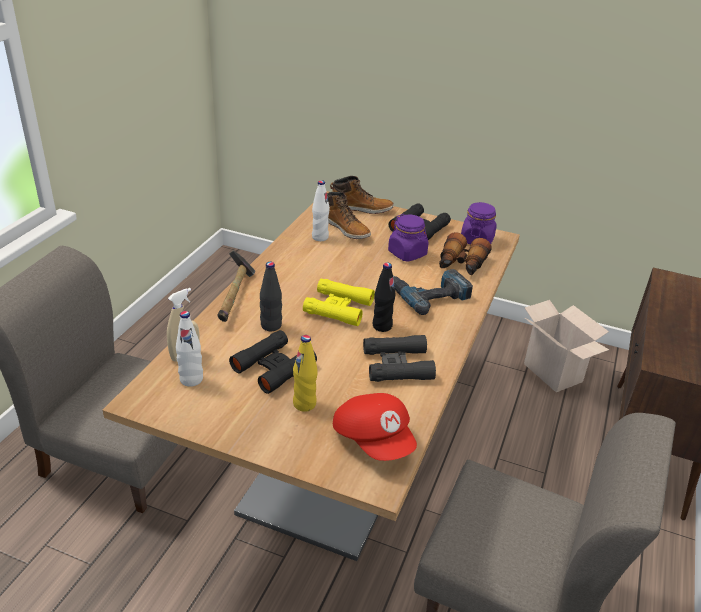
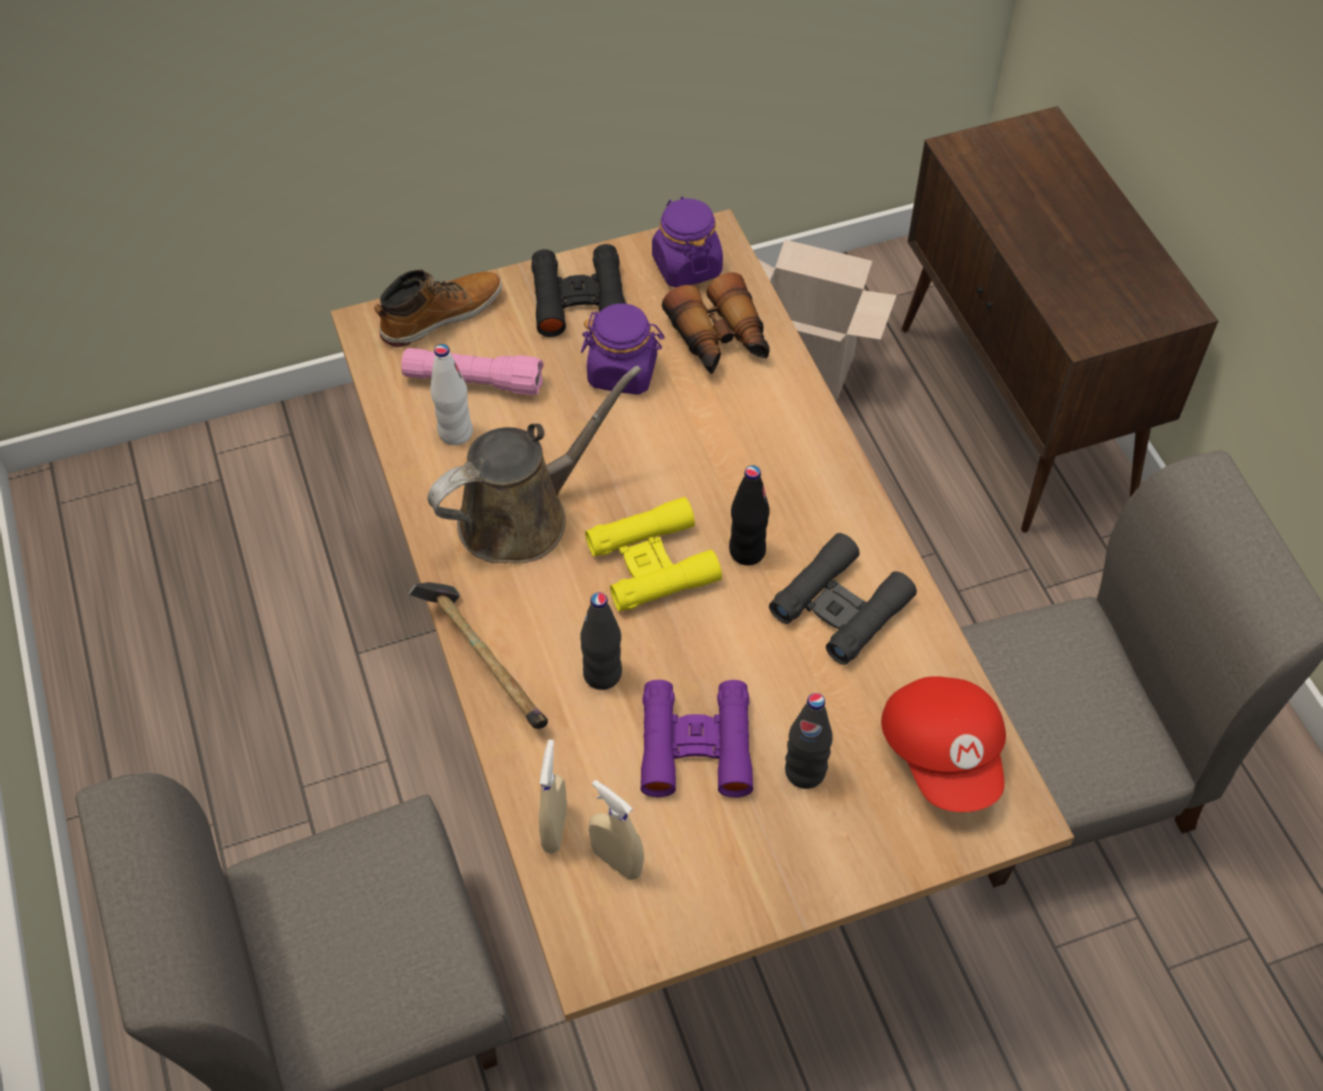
camera: 40 degrees left, 20 degrees up
(191, 379) = (617, 861): white bottle -> beige spray bottle
(273, 367) = (696, 745): black binoculars -> purple binoculars
(304, 404) = (805, 772): yellow bottle -> black bottle
(310, 269) = (523, 516): none -> brown watering can
(347, 229) = (473, 381): boot -> pink flashlight
(374, 440) = (944, 754): red cap -> red cap turned 60 degrees clockwise
(429, 294) = (741, 438): power drill -> none

